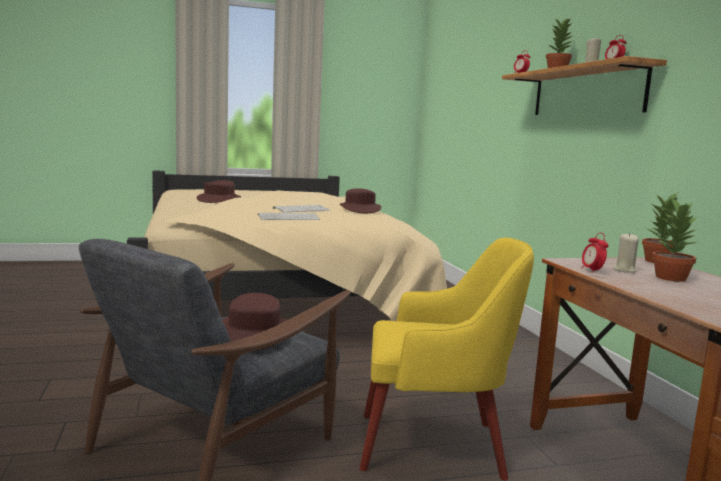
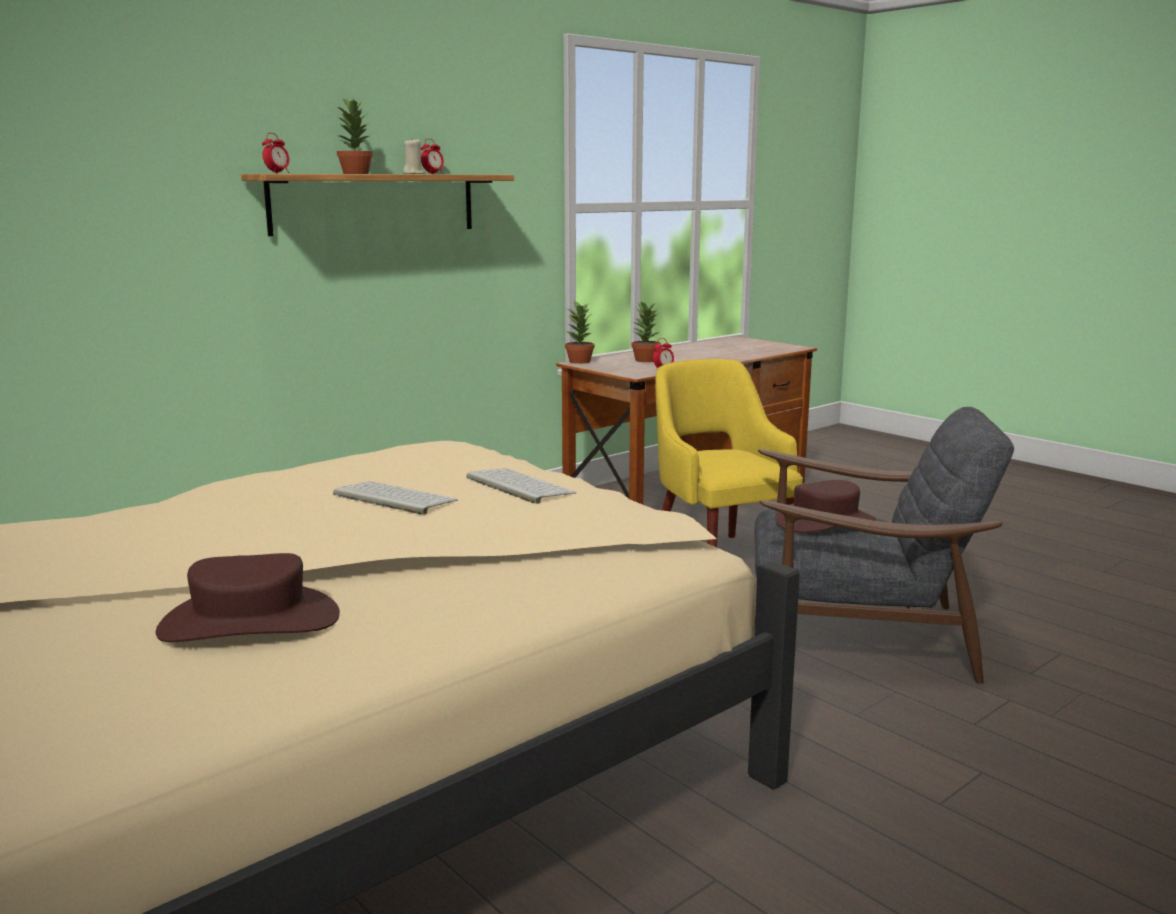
camera: 115 degrees left, 5 degrees up
(359, 209) = (316, 472): brown hat -> none
(624, 270) = (641, 366): beige candle -> none

